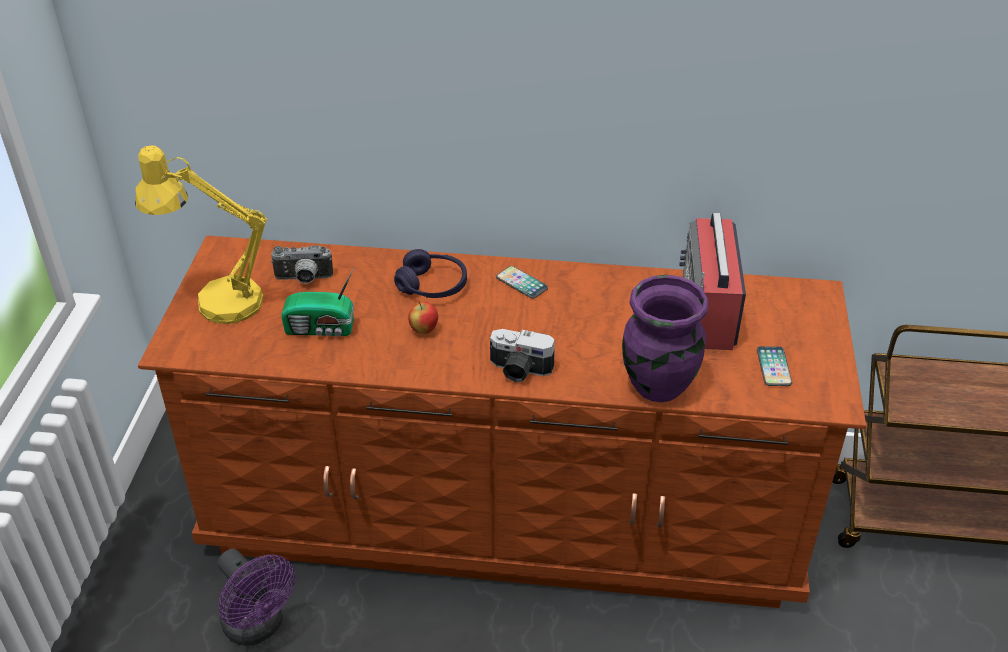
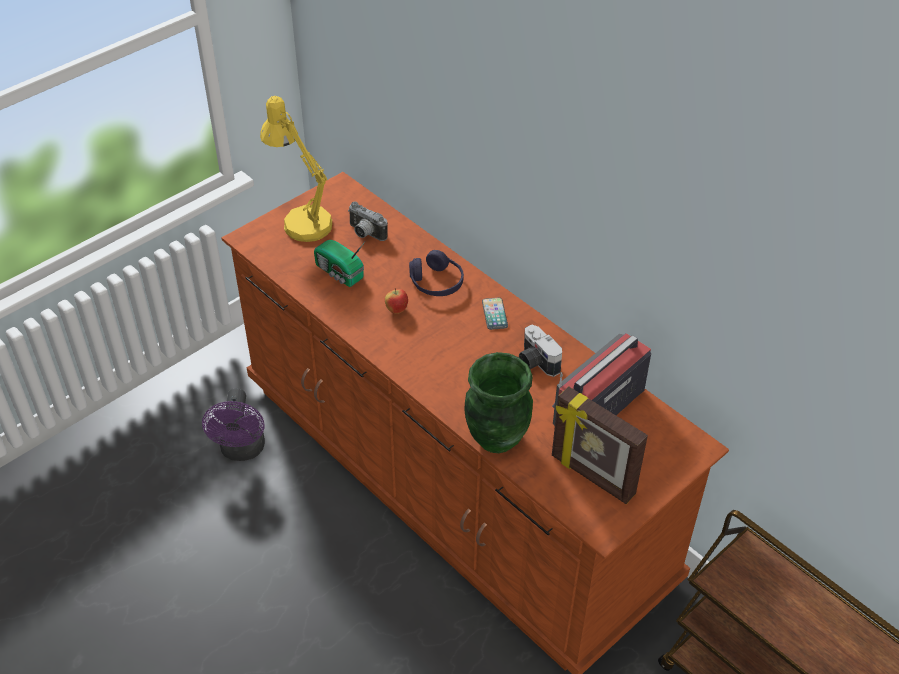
camera: 40 degrees right, 5 degrees up
(519, 370) = (423, 372): camera -> camera (536, 362)
(657, 386) = (495, 438): purple vase -> green vase
(773, 367) = (591, 476): phone -> picture frame

